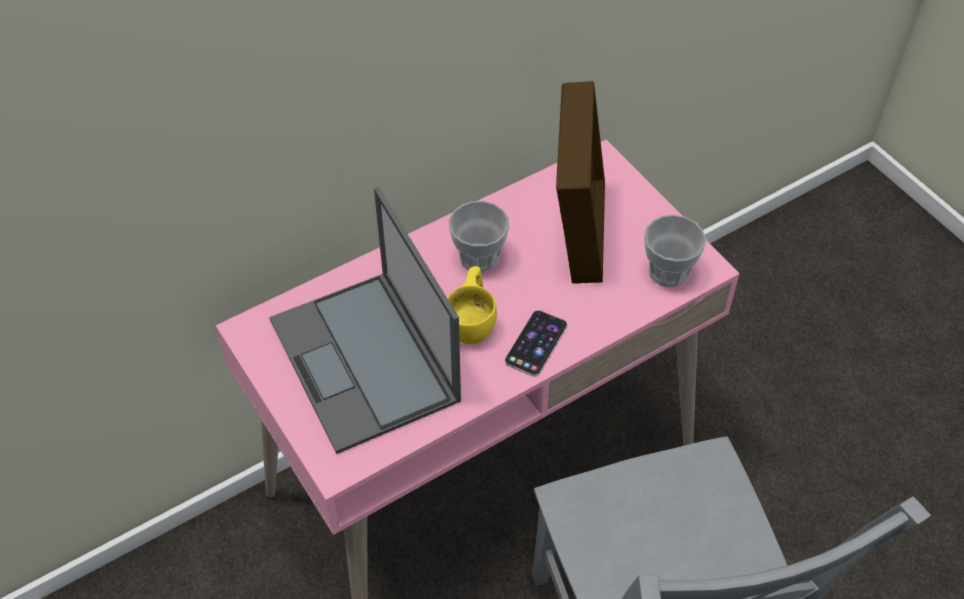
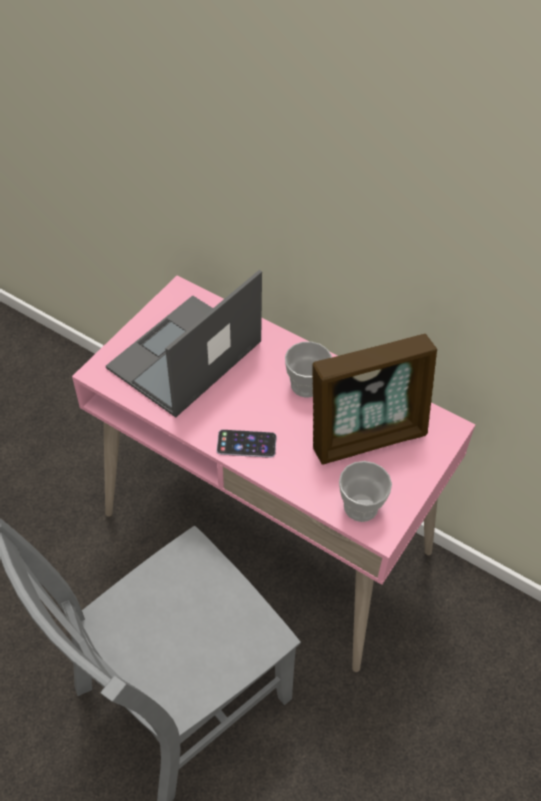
camera: 65 degrees right, 0 degrees up
(473, 321) = (247, 401): yellow cup -> none

